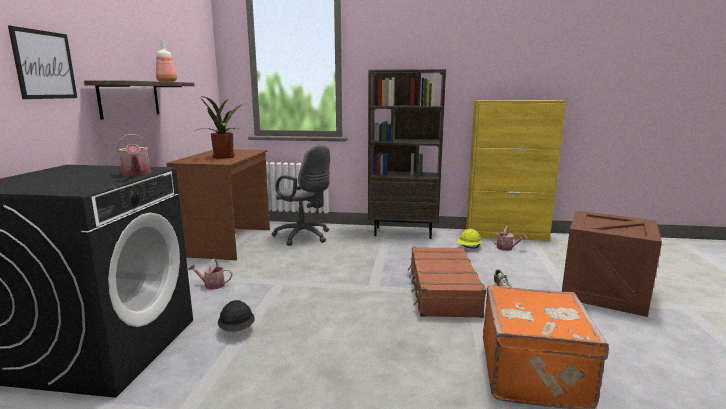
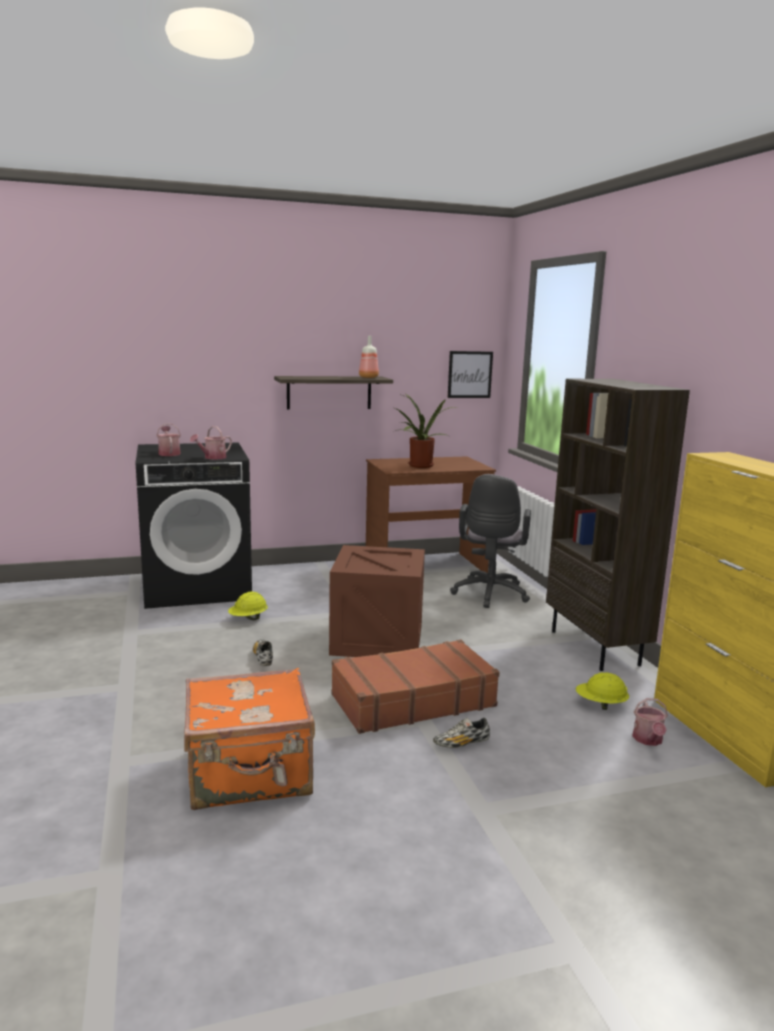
camera: 65 degrees right, 0 degrees up
(44, 65) = (236, 364): picture -> picture (470, 374)
(211, 285) = (320, 588): watering can -> watering can (169, 453)
(237, 330) = (248, 619): black hard hat -> yellow hard hat
(332, 335) = (263, 658): none -> shoe
(603, 292) = (547, 844): crate -> crate (377, 639)

